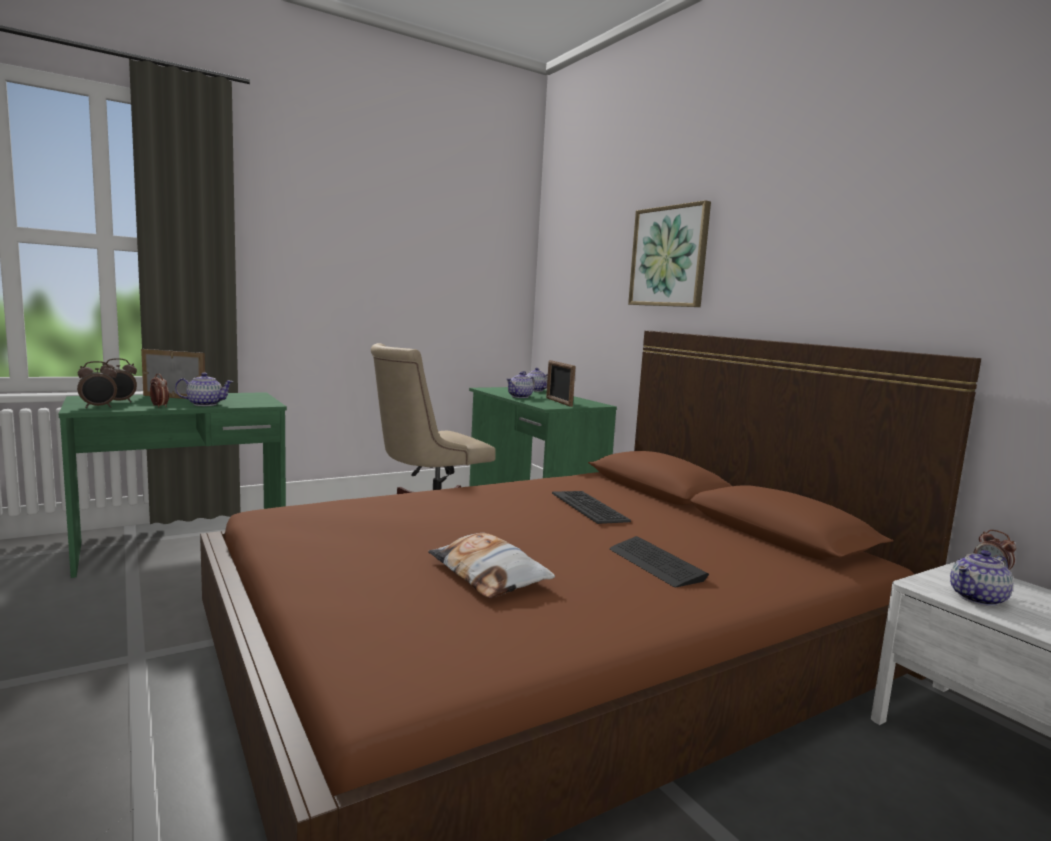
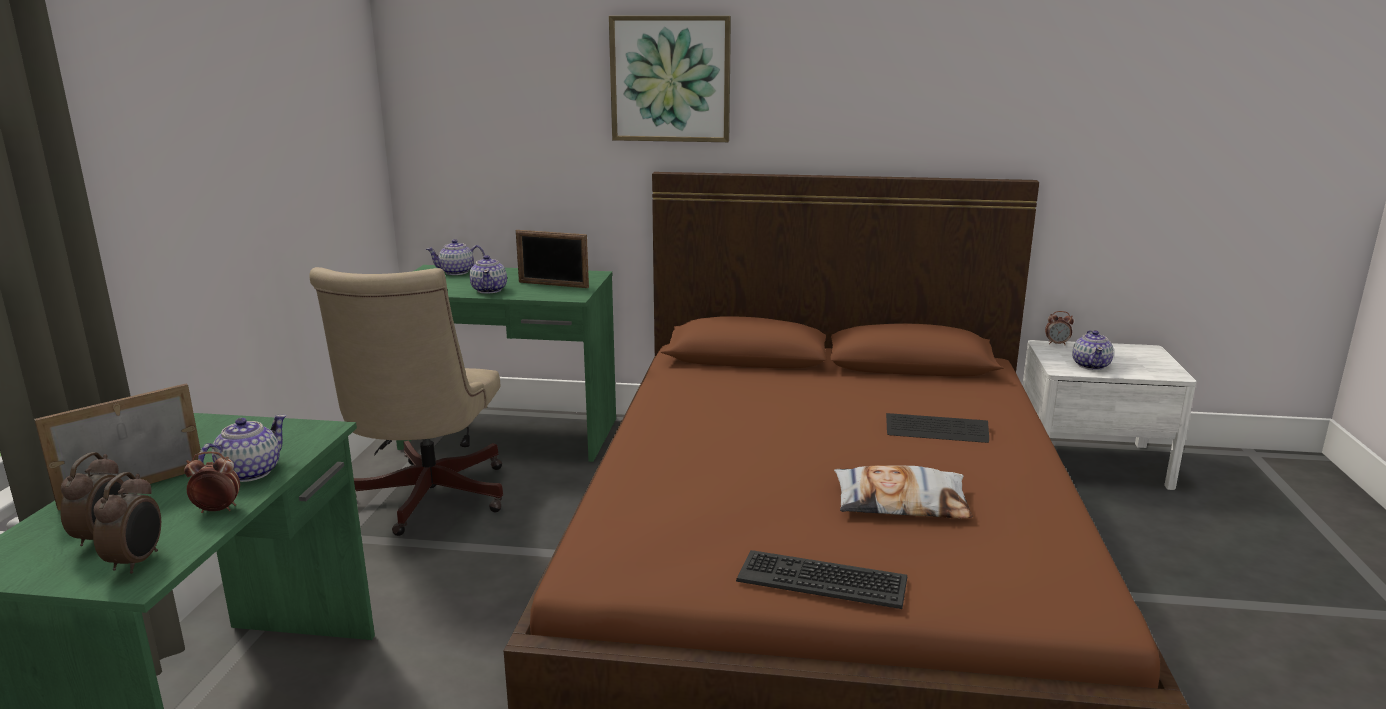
camera: 50 degrees left, 10 degrees up
(589, 507) = (772, 403): keyboard -> keyboard (822, 579)

